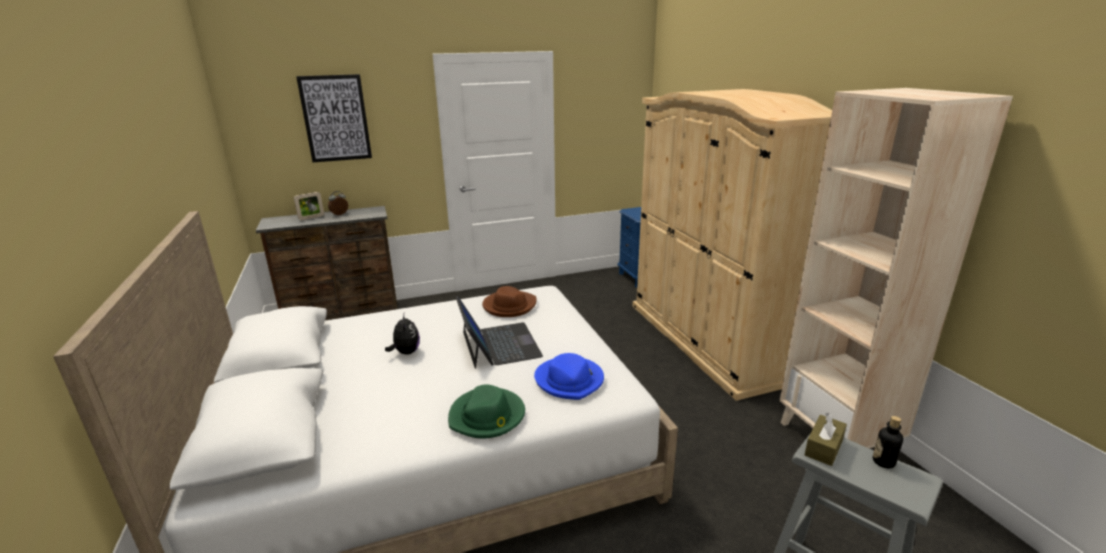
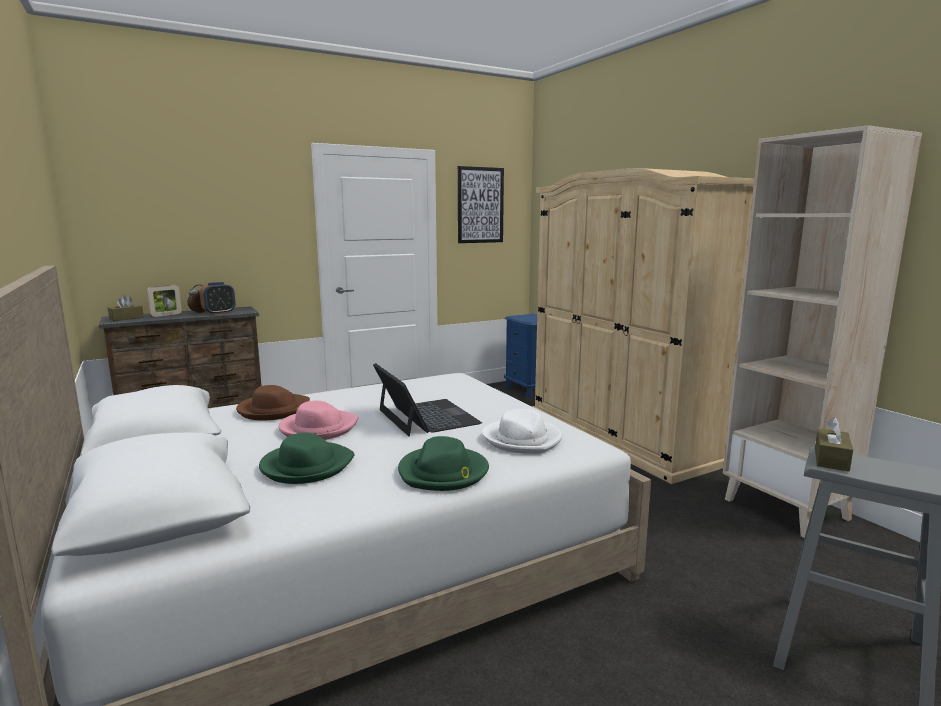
camera: 10 degrees left, 10 degrees down
(279, 222) = (126, 318): none -> brown tissue box
(335, 118) = (200, 205): picture -> picture (480, 205)
(354, 216) = (219, 313): none -> alarm clock
(382, 398) = (306, 466): none -> green hat
(406, 352) = (318, 428): plush toy -> pink hat
(509, 306) = (422, 388): brown hat -> brown hat (273, 410)
(569, 380) = (522, 439): blue hat -> white hat
(883, 462) = (895, 465): bottle -> none

